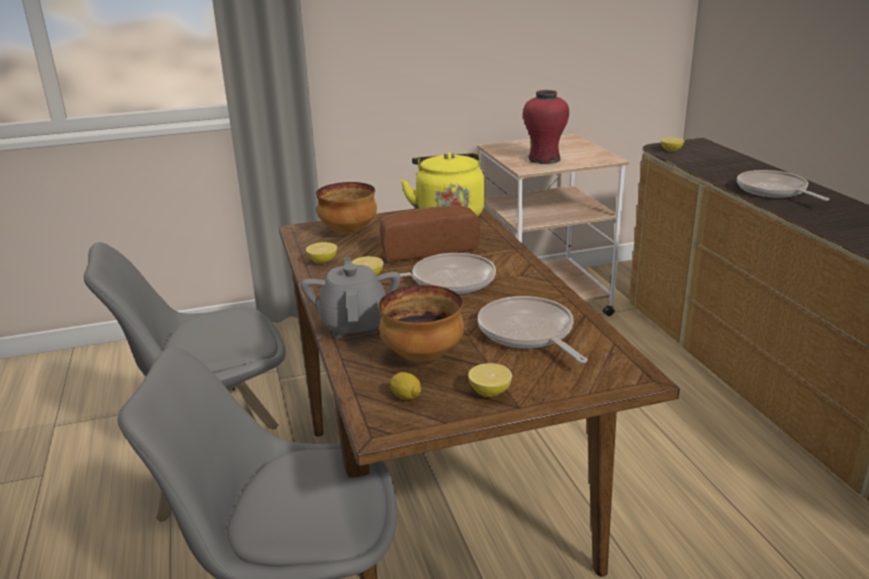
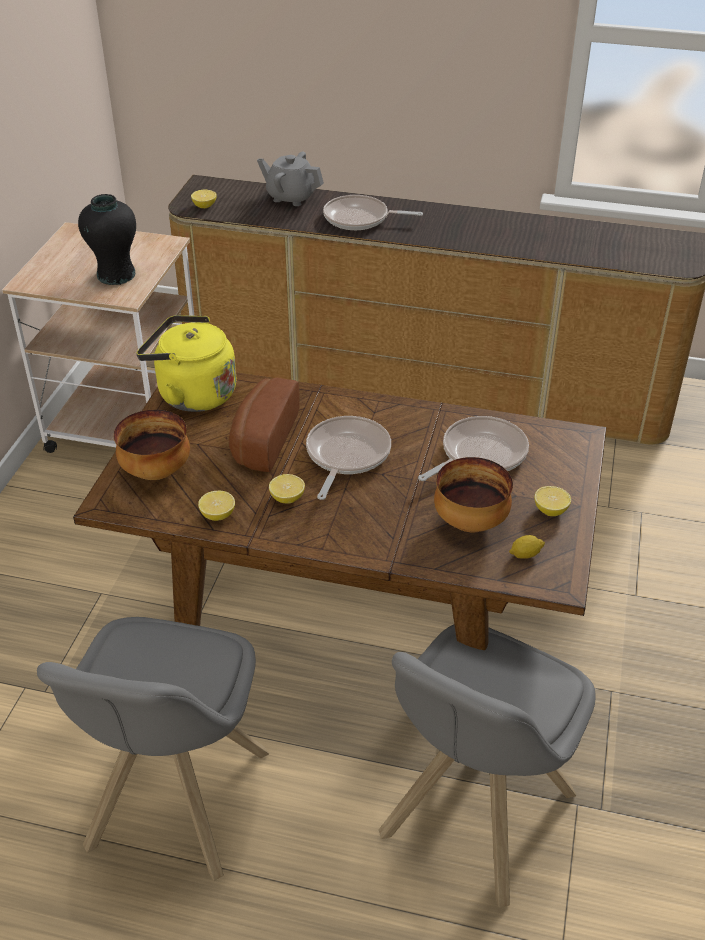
camera: 60 degrees left, 15 degrees up
(355, 325) = (381, 540): grey teapot -> grey teapot (291, 197)
(528, 333) = (479, 454): frying pan -> frying pan turned 135 degrees clockwise
(544, 159) = (115, 275): red vase -> black vase

